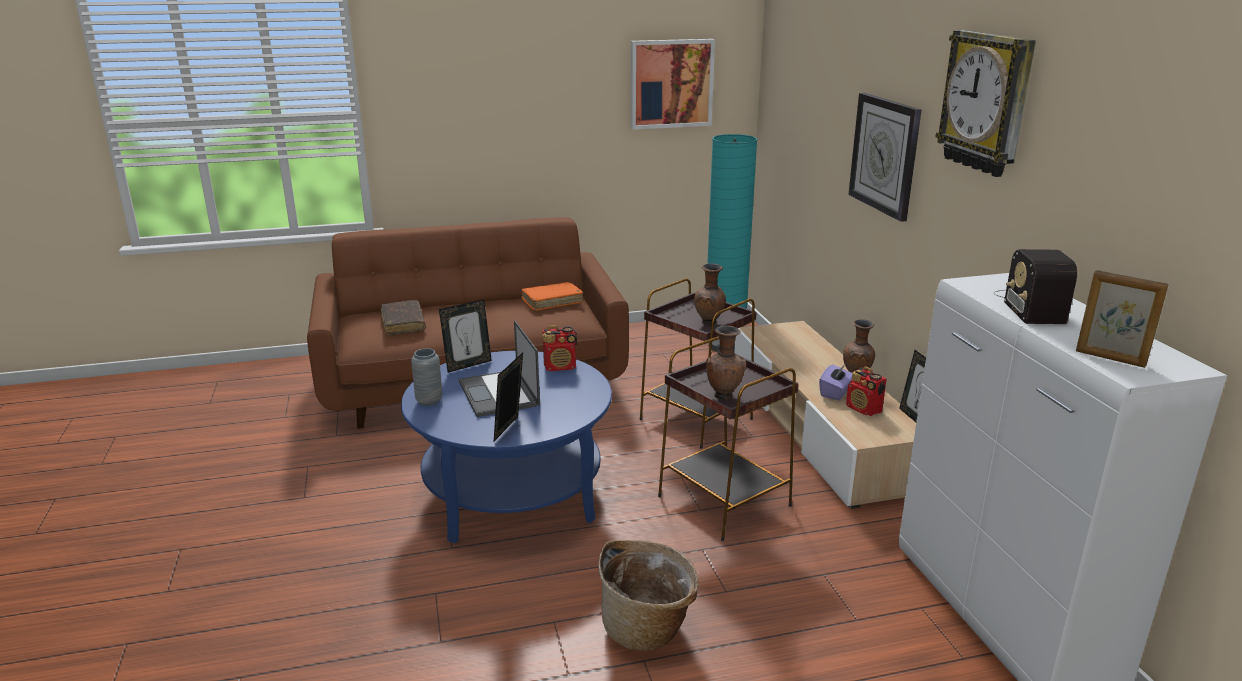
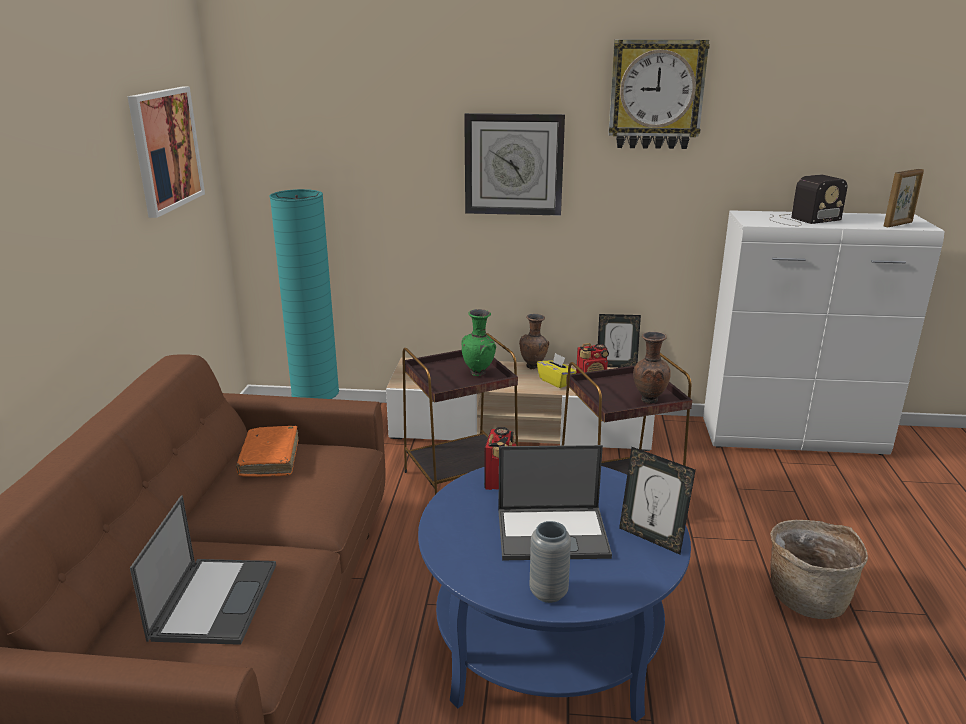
camera: 70 degrees left, 0 degrees up
(403, 324) = (215, 600): brown book -> laptop
(468, 365) = (451, 546): picture frame -> none
(709, 323) = (479, 373): brown vase -> green vase
(835, 393) = (556, 381): purple tissue box -> yellow tissue box
(1031, 305) = (802, 220): radio -> radio turned 45 degrees counterclockwise

